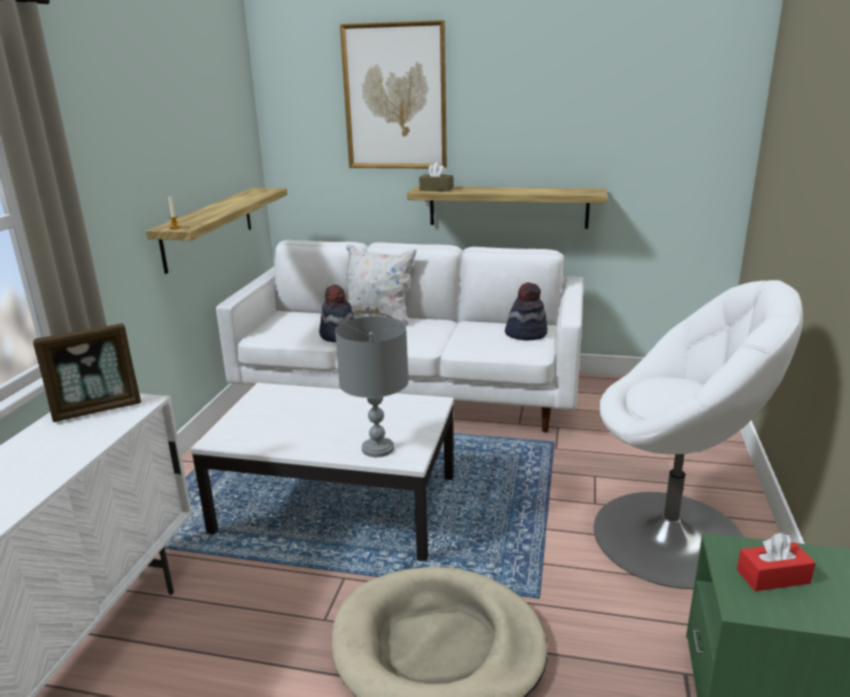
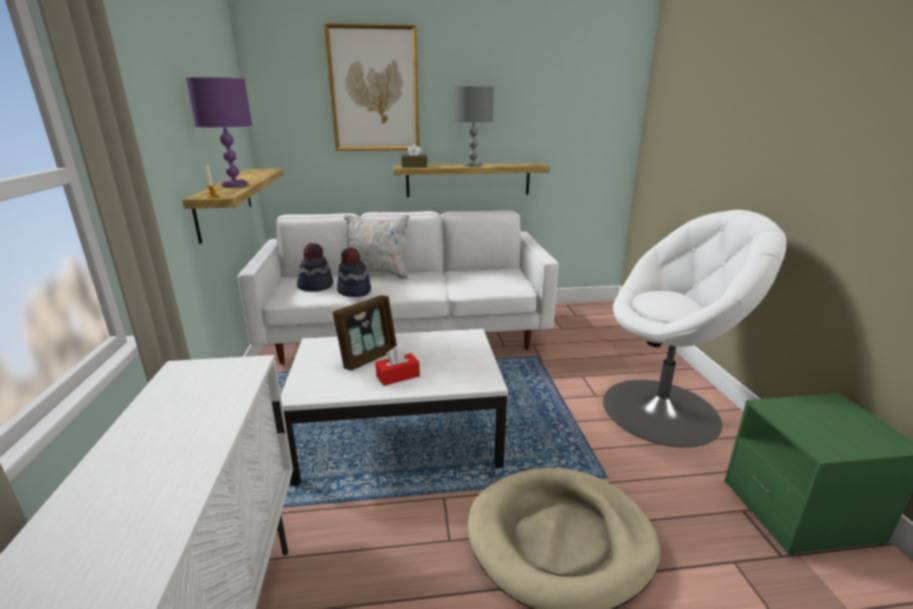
camera: 20 degrees left, 0 degrees up
(98, 408) = (201, 378): picture frame -> picture frame (369, 358)
(211, 212) = (234, 185): none -> purple table lamp
(378, 449) = (455, 378): grey table lamp -> grey table lamp (473, 165)
(526, 334) = (503, 275): hat -> hat (315, 286)
(773, 576) = (818, 422): red tissue box -> red tissue box (398, 376)

